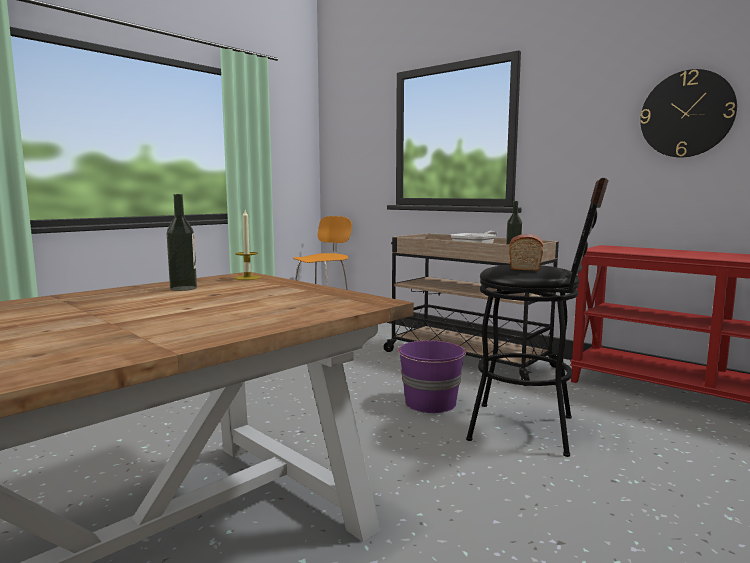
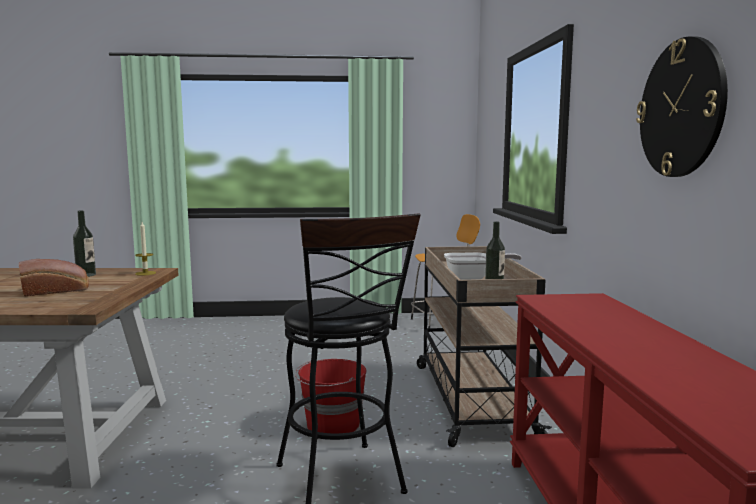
camera: 45 degrees right, 0 degrees up
(431, 403) = (332, 425): purple bucket -> red bucket
(524, 266) = (337, 303): bread -> bread (57, 290)

